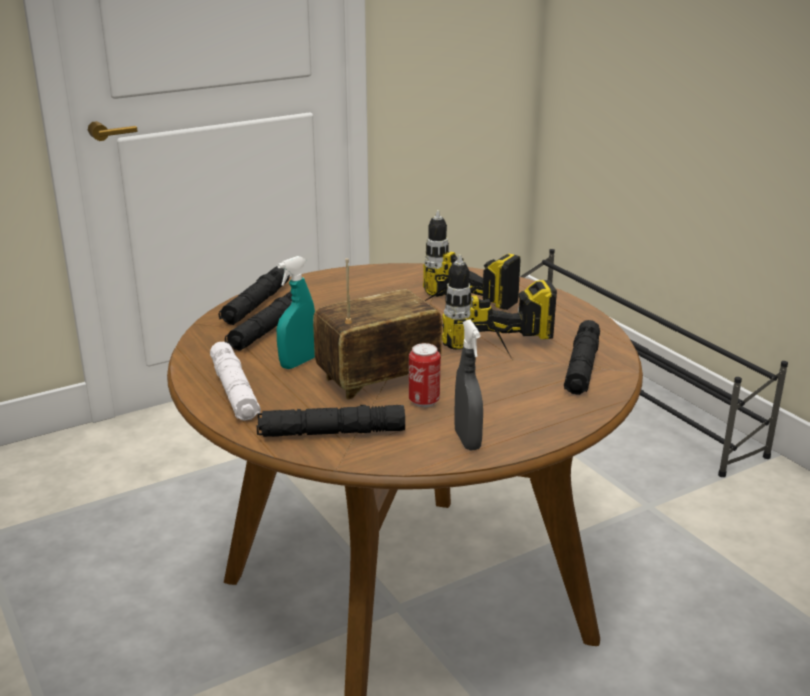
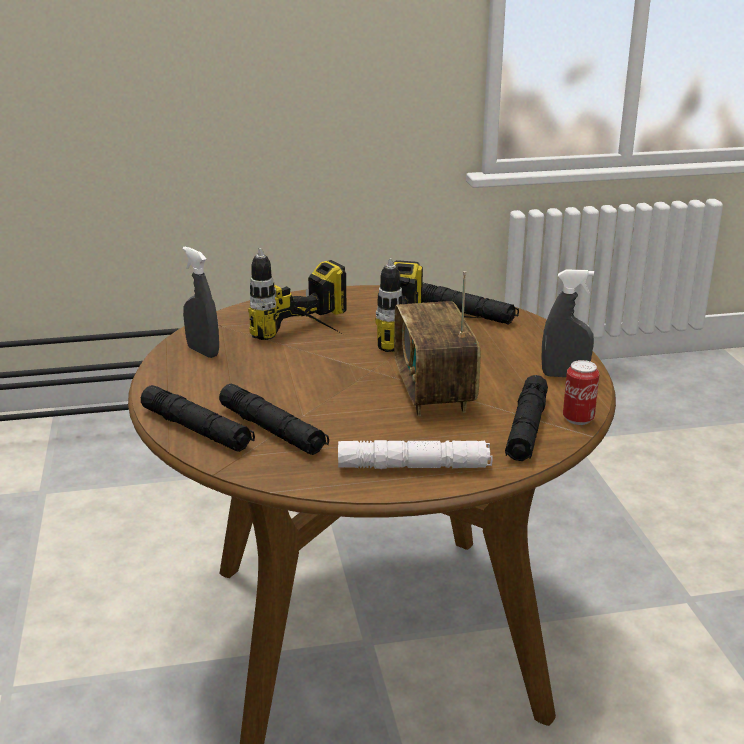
camera: 70 degrees left, 0 degrees up
(298, 363) = (370, 425): turquoise spray bottle -> none
(388, 279) = (203, 352): none -> grey spray bottle
(424, 401) = (488, 380): can -> can (578, 419)

